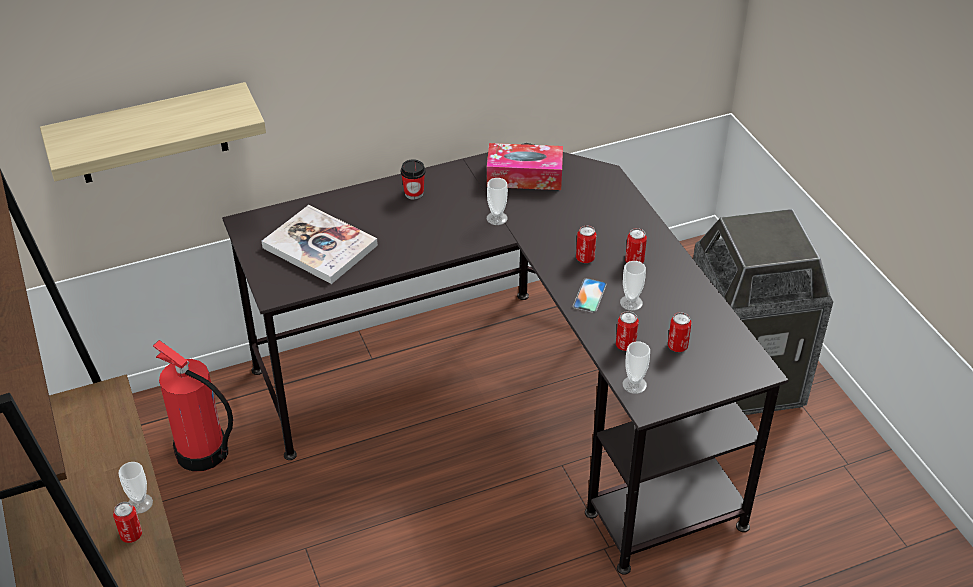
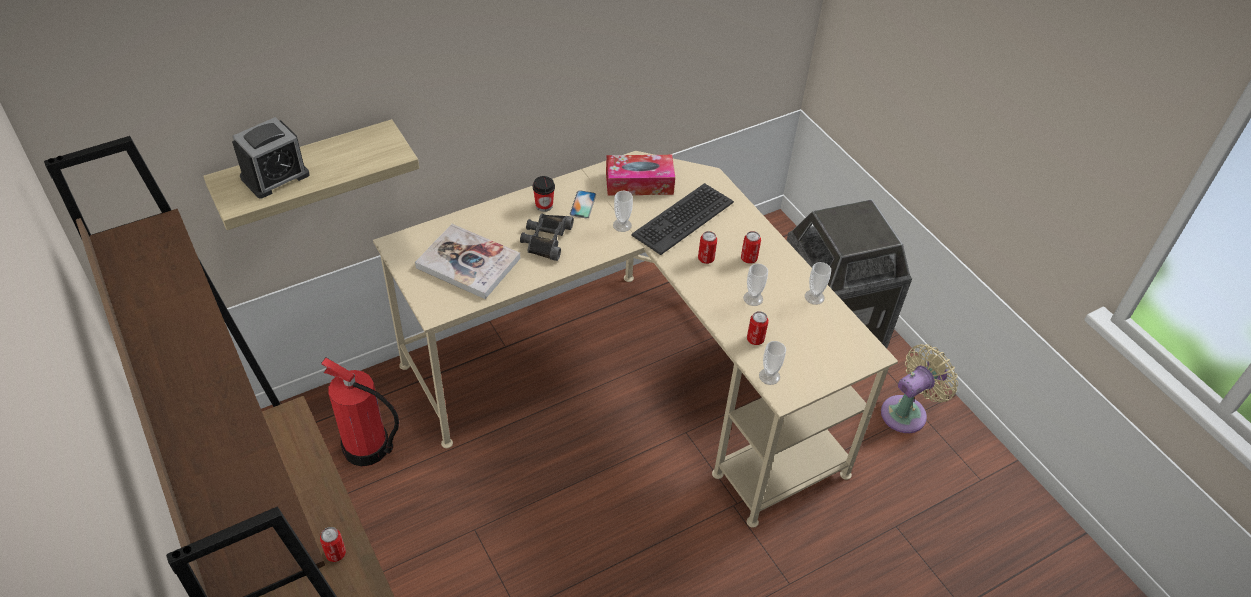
camera: 10 degrees left, 5 degrees up
(112, 131) = (275, 176): none -> alarm clock
(140, 503) = (338, 522): cup -> cup (814, 297)
(409, 227) = (546, 239): none -> black binoculars
(509, 402) = (632, 378): black desk -> beige desk
(566, 215) = (682, 218): none -> keyboard
(589, 295) = (716, 294): phone -> phone (583, 204)
(677, 346) = (799, 337): can -> none
(829, 464) = (907, 412): none -> beige fan

